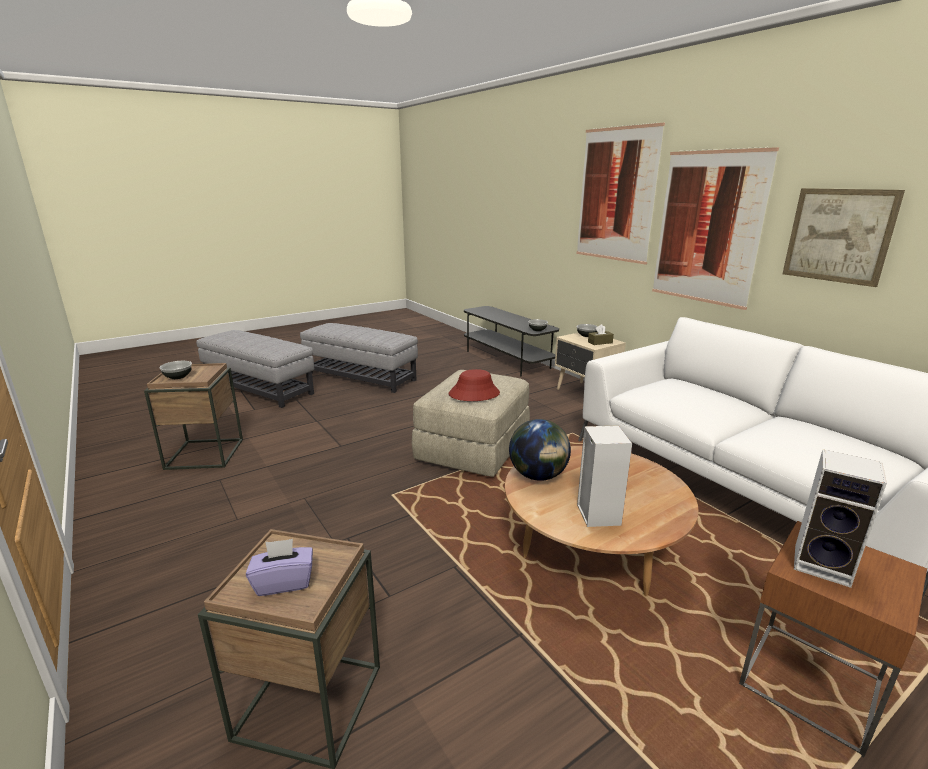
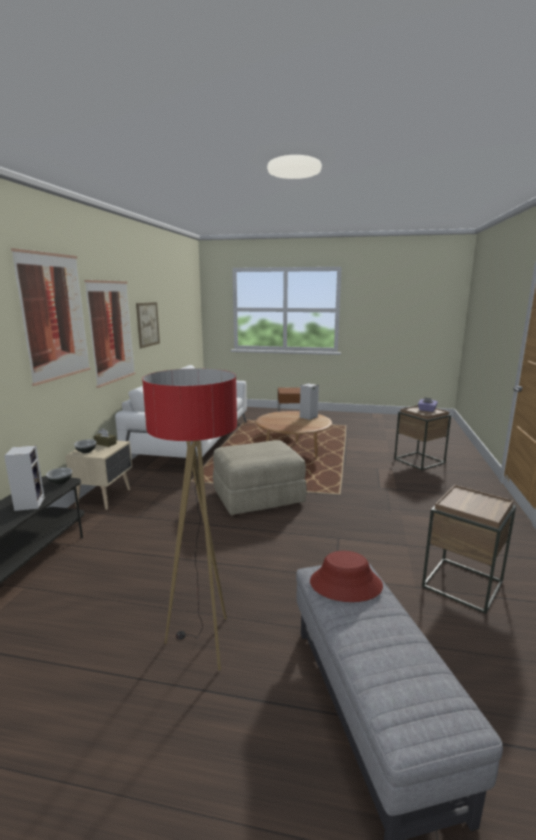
camera: 135 degrees left, 5 degrees down
(177, 377) = (485, 503): bowl -> none
(361, 377) = (203, 642): grey ottoman -> floor lamp
(474, 394) = (268, 446): red hat -> red hat (345, 584)
(538, 476) = (305, 427): globe -> none
(824, 565) = (295, 391): speaker -> speaker (29, 503)

